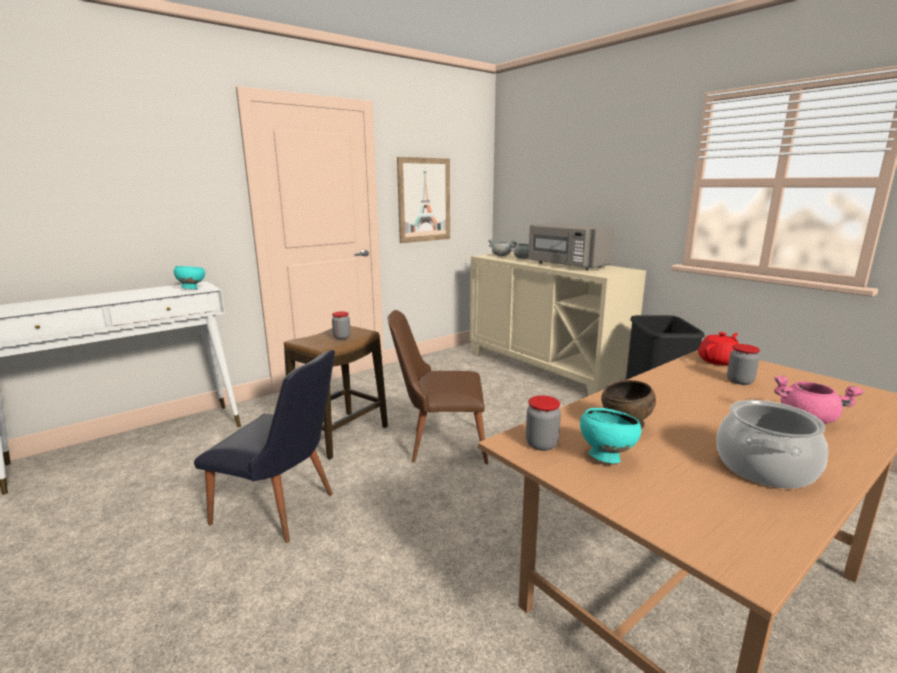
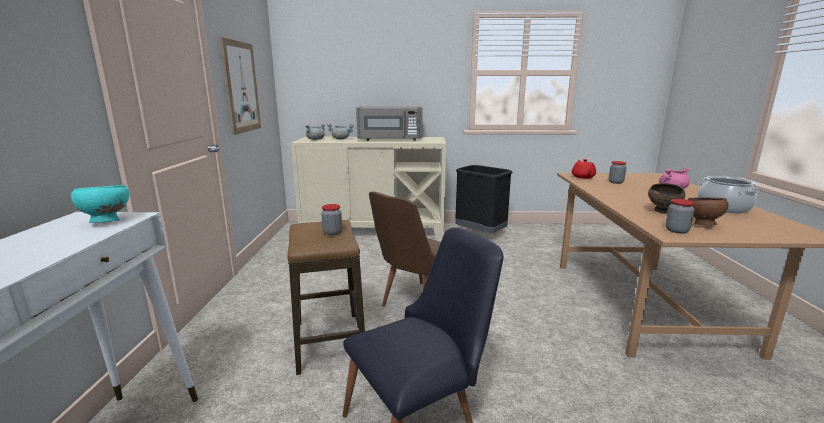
camera: 50 degrees left, 0 degrees up
(605, 457) = (701, 225): turquoise bowl -> brown bowl

